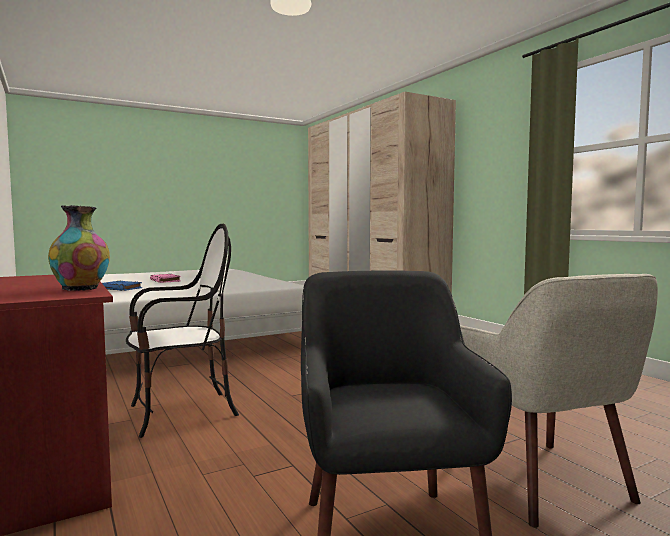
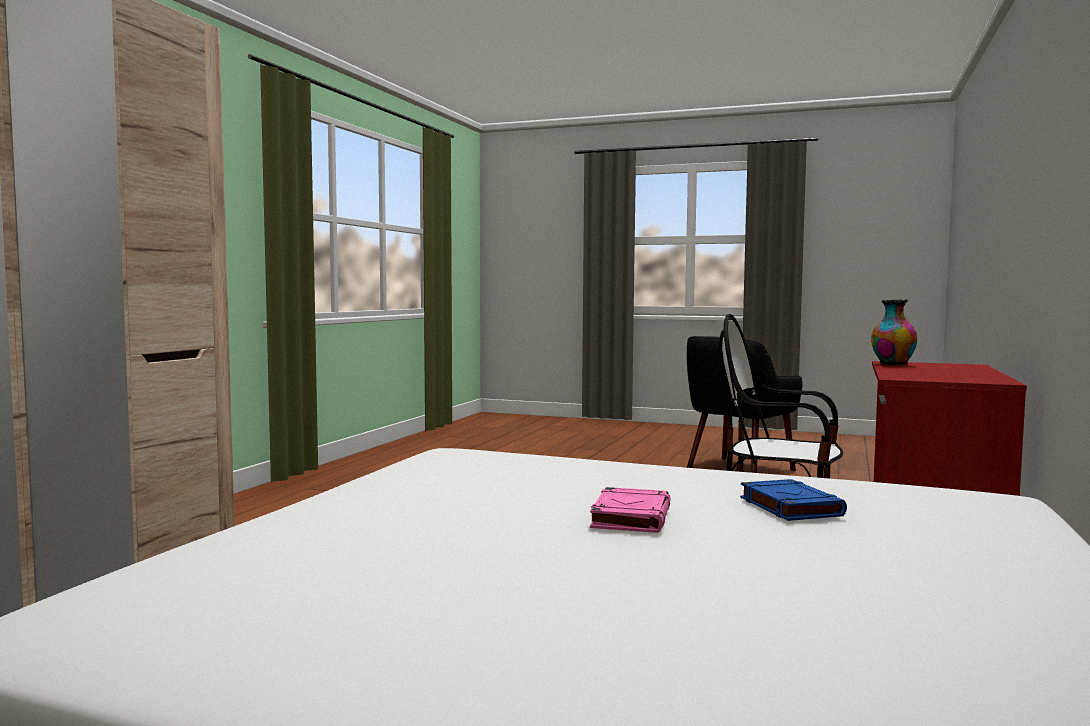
camera: 130 degrees left, 0 degrees up
(542, 481) = (625, 460): beige armchair -> none

